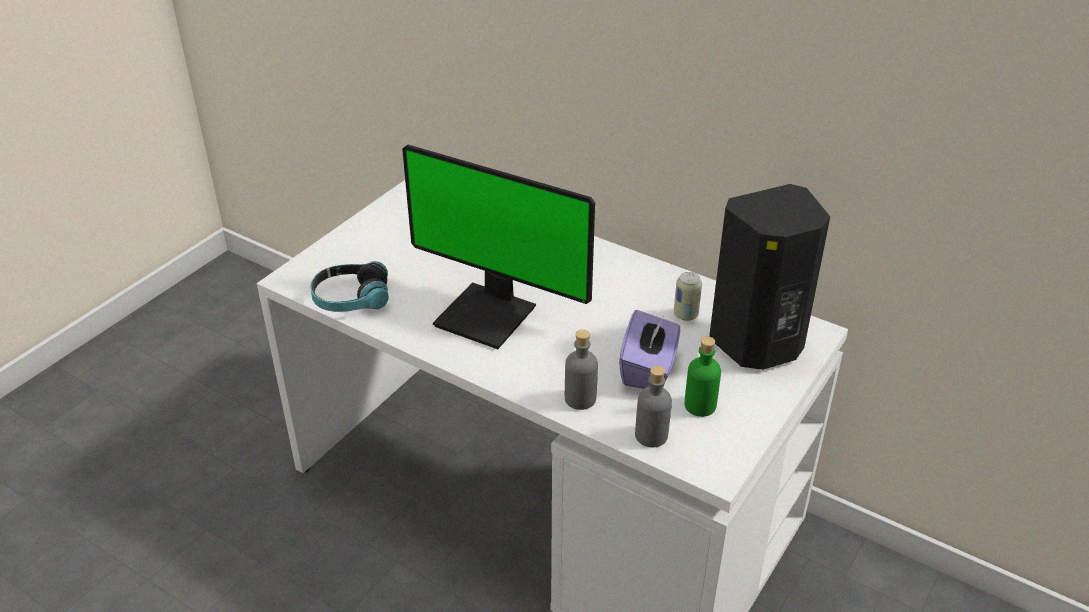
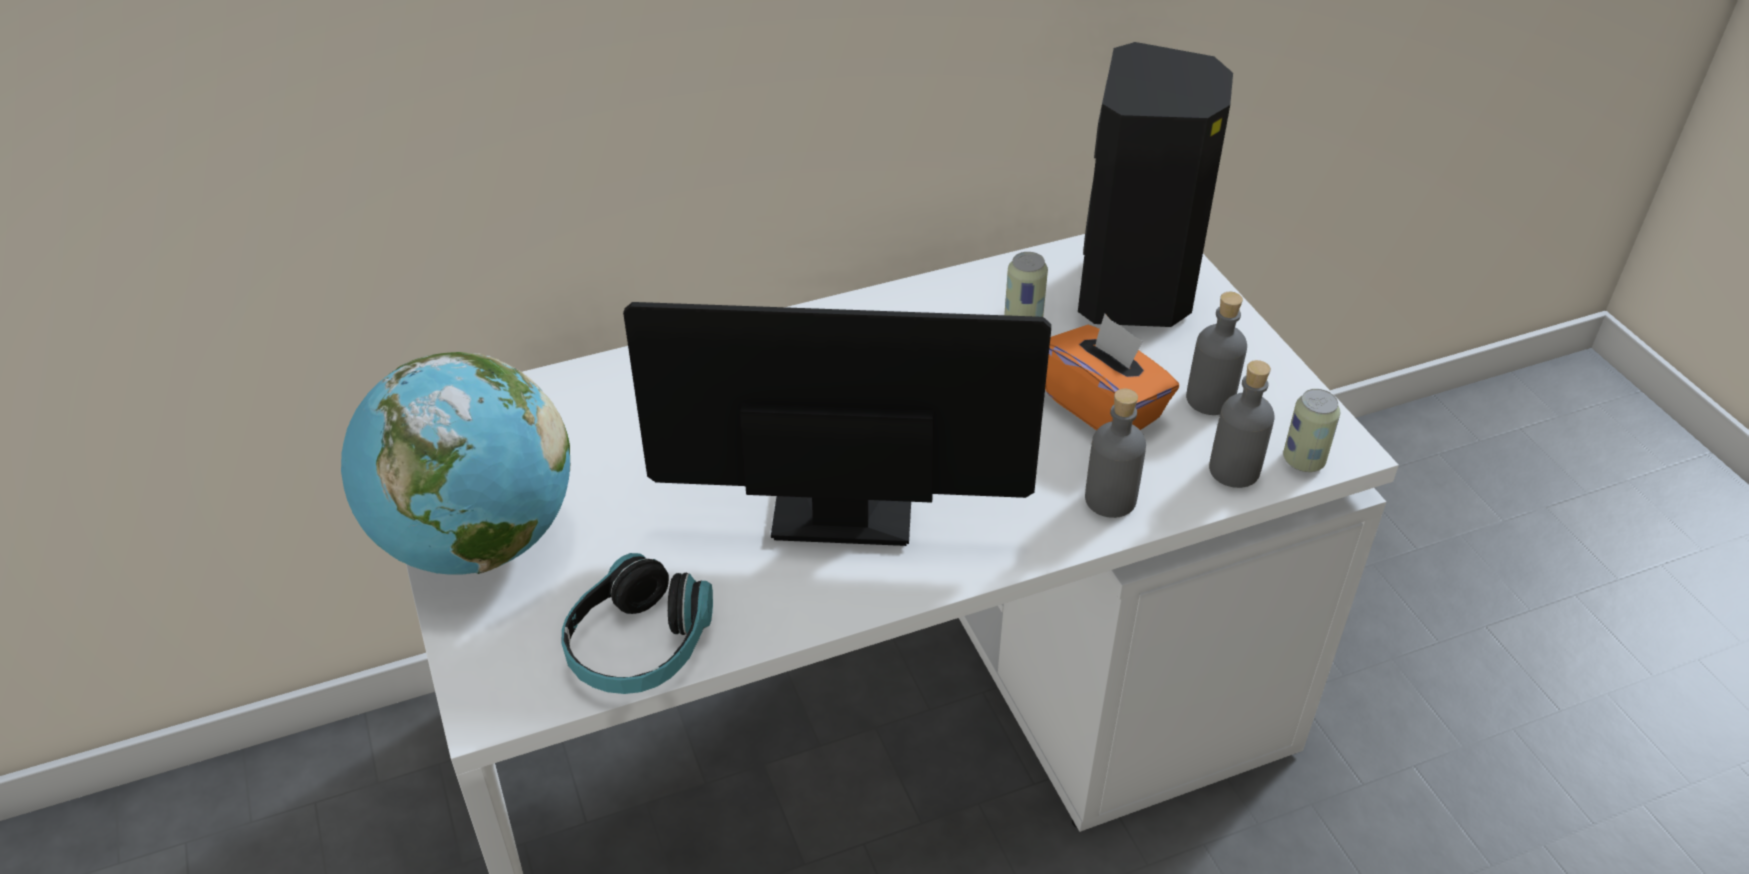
camera: 55 degrees left, 5 degrees up
(370, 232) = (477, 541): none -> globe
(489, 314) = (841, 502): monitor -> monitor turned 150 degrees counterclockwise
(648, 369) = (1103, 407): purple tissue box -> orange tissue box
(689, 460) = (1303, 460): none -> can
(700, 405) = (1210, 399): green bottle -> grey bottle

